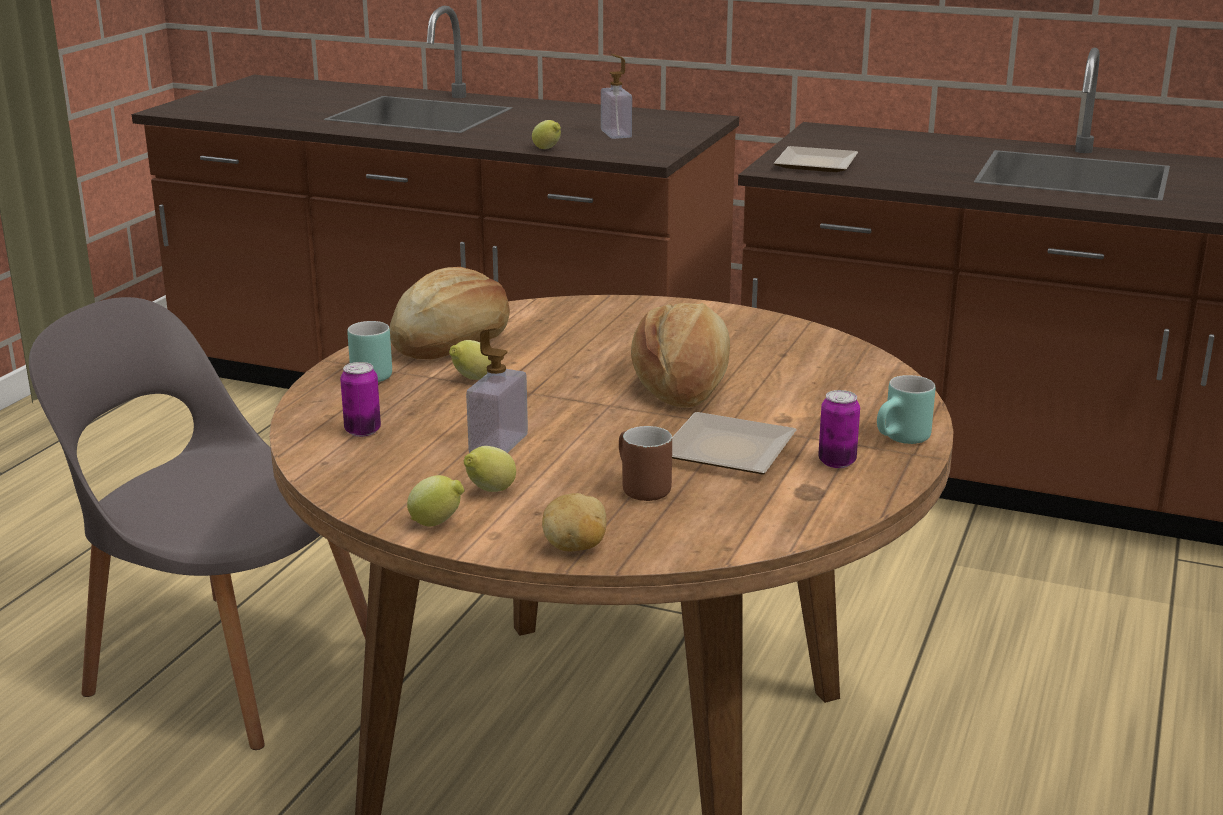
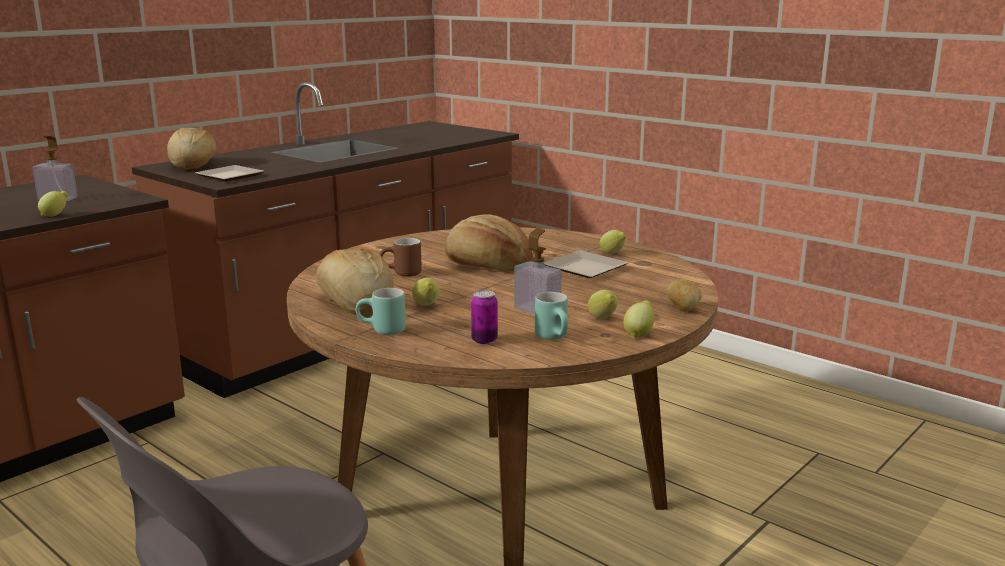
camera: 70 degrees left, 5 degrees down
(637, 488) = (619, 290): brown mug -> brown mug (401, 274)
(837, 462) = (613, 254): can -> lemon
(854, 137) = (192, 164): none -> bread
(903, 441) = (597, 241): turquoise mug -> turquoise mug (556, 337)

